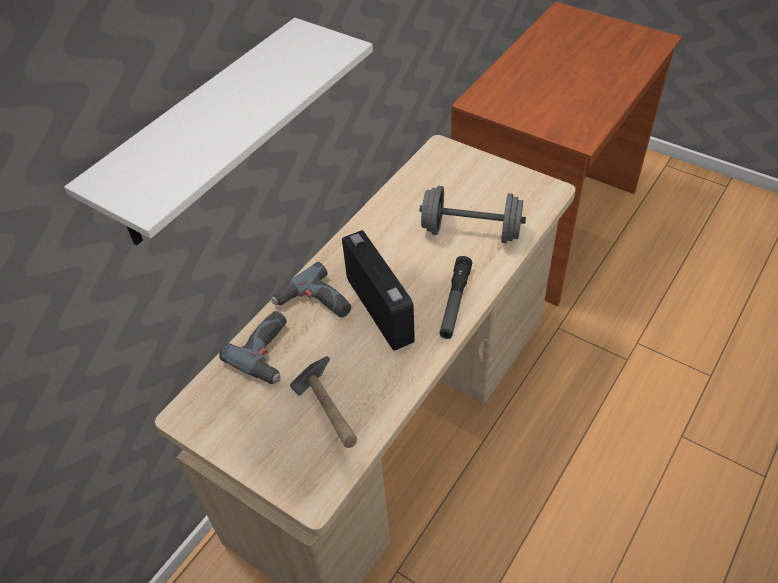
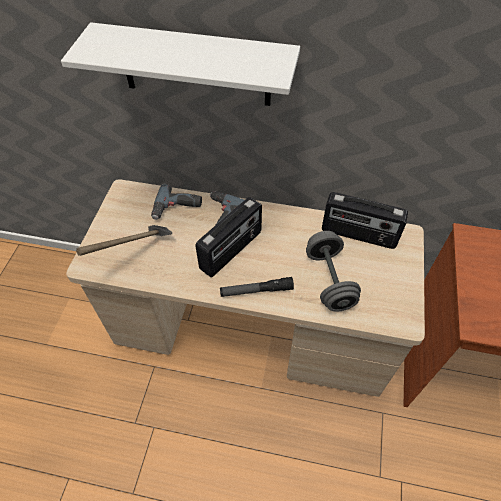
camera: 65 degrees right, 5 degrees up
(420, 186) = (358, 235): none -> radio

